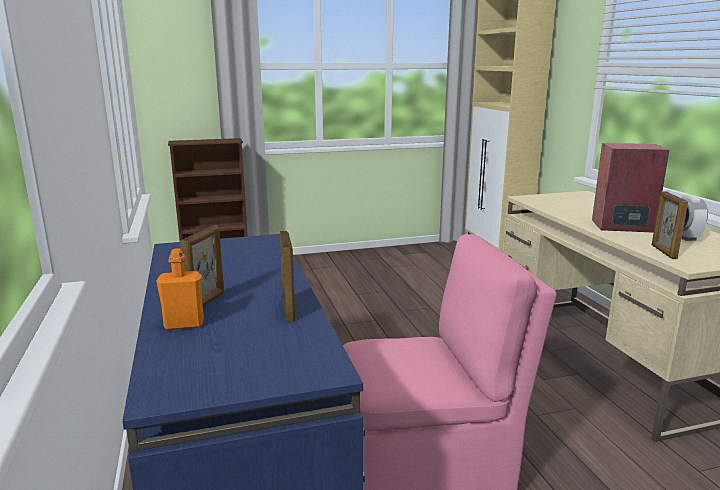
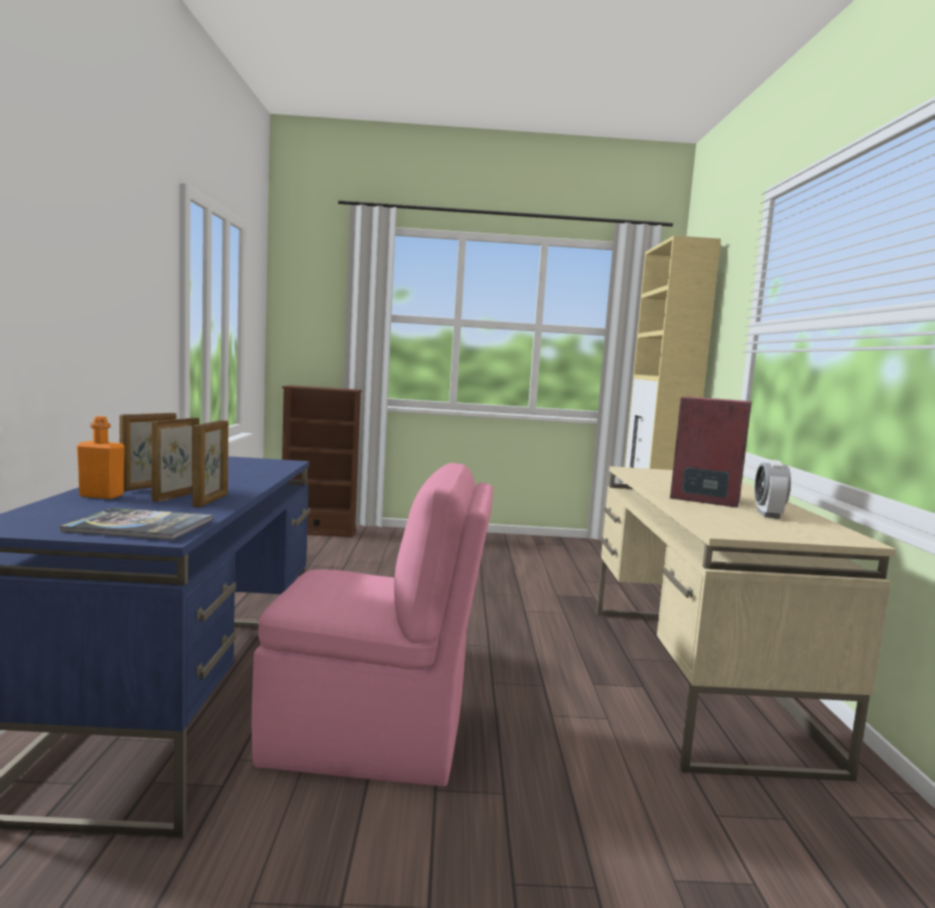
camera: 15 degrees right, 10 degrees down
(286, 362) = (140, 526): none -> book
(663, 252) = (713, 520): picture frame -> picture frame (175, 496)

